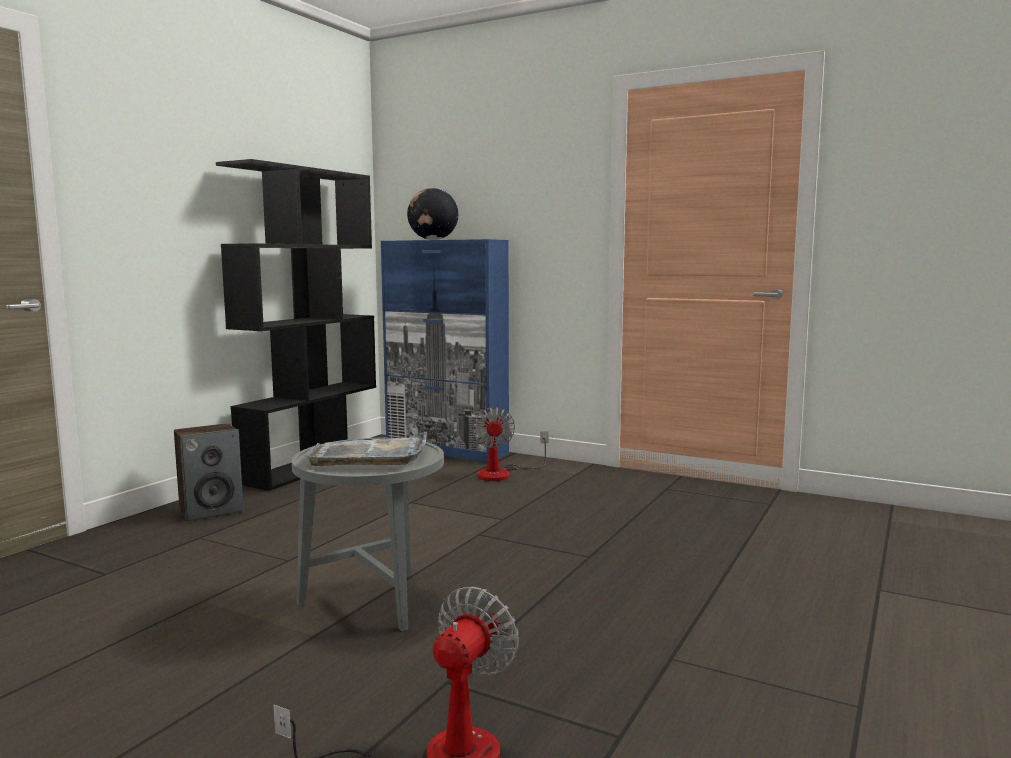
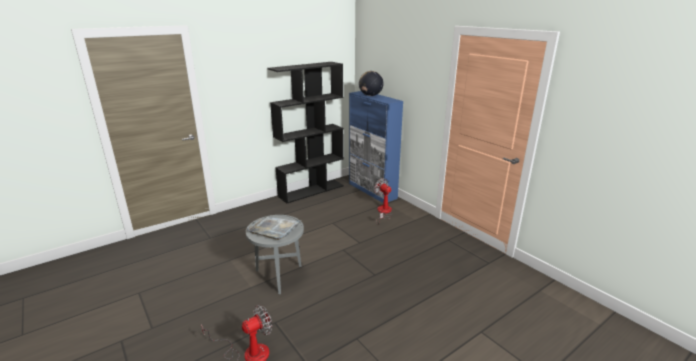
camera: 25 degrees right, 15 degrees up
(211, 511) = (260, 211): speaker -> none
(503, 473) = (383, 212): fan -> fan turned 120 degrees clockwise

